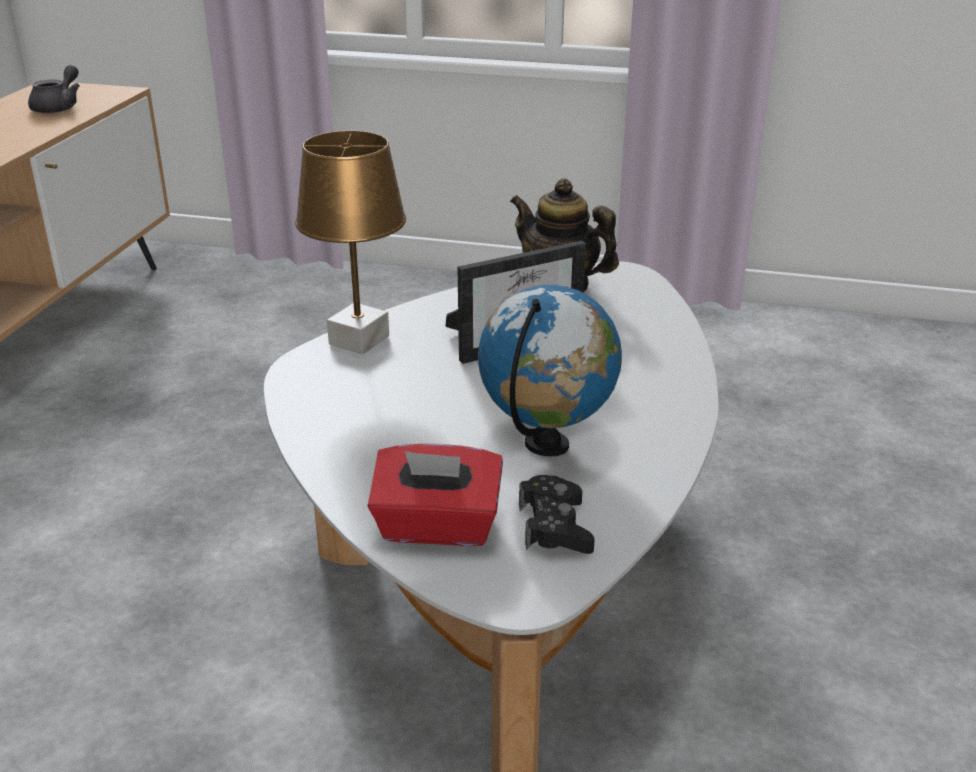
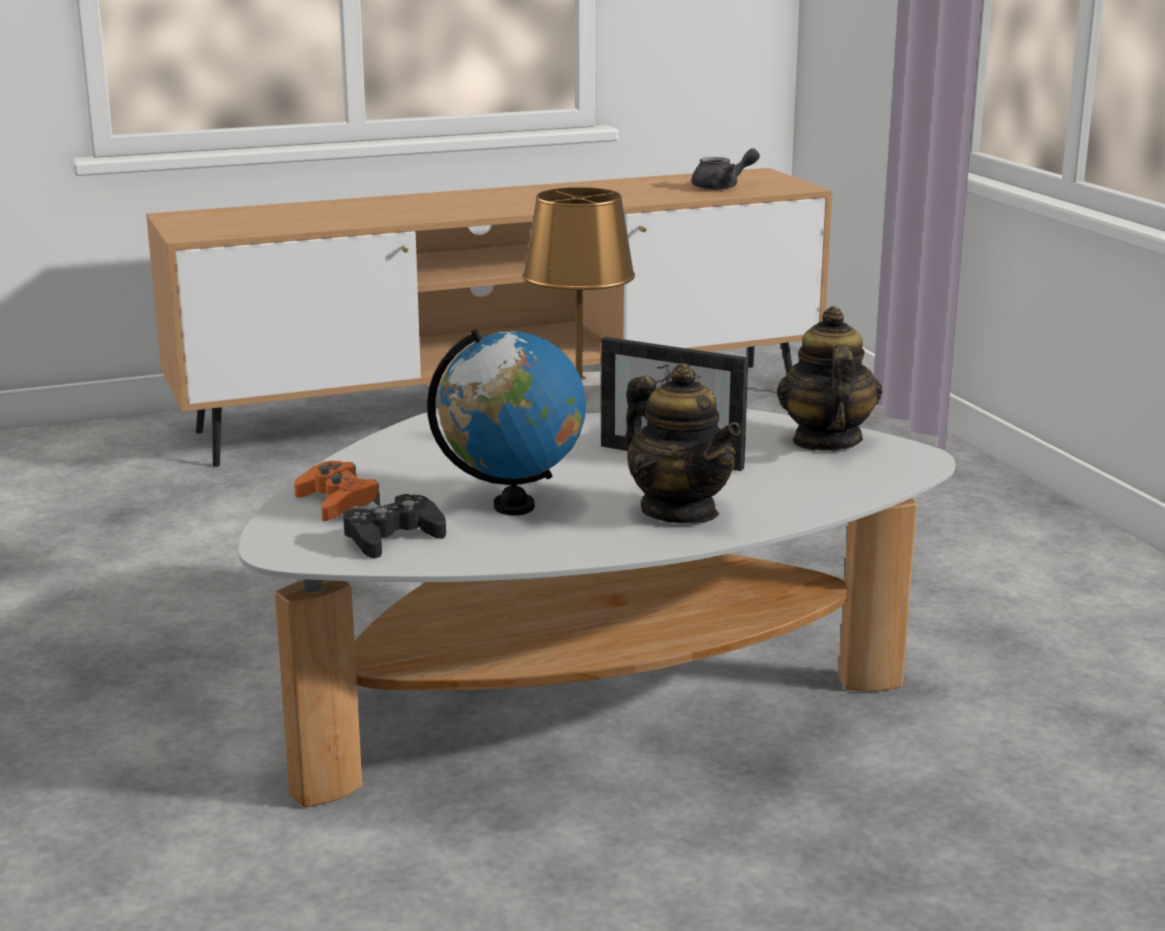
camera: 55 degrees right, 10 degrees down
(437, 527) = (337, 503): red tissue box -> orange game controller
(633, 384) = (679, 511): none -> teapot

